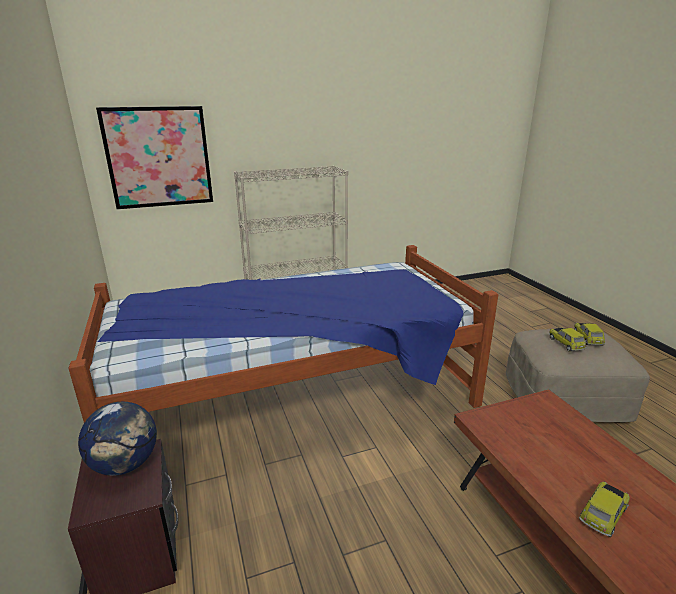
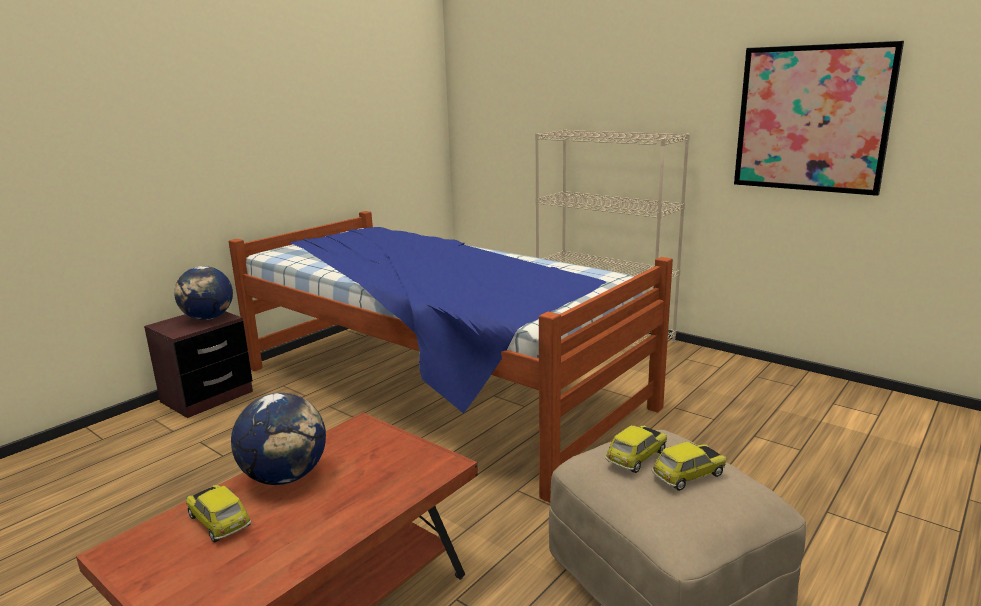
camera: 60 degrees right, 5 degrees down
(159, 157) = (501, 108): picture -> picture (811, 119)
(544, 470) = (285, 477): none -> globe
(603, 515) = (220, 521): toy car -> toy car turned 150 degrees counterclockwise

